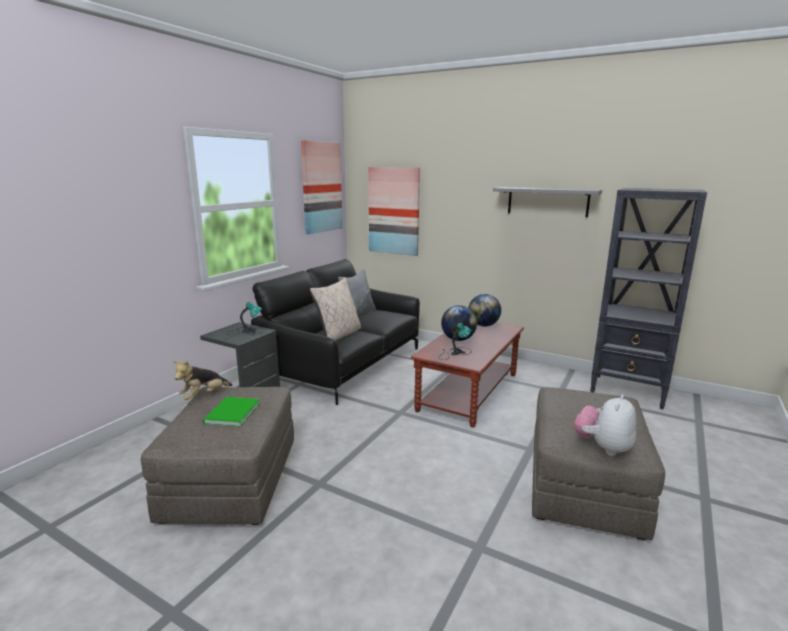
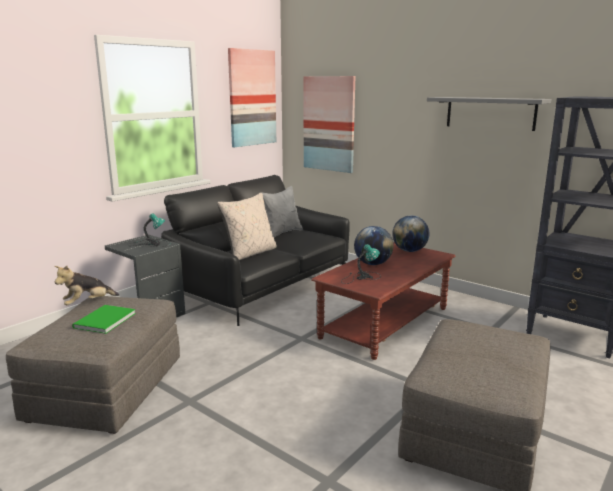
camera: 10 degrees right, 0 degrees up
(603, 447) = (476, 386): plush toy -> none

